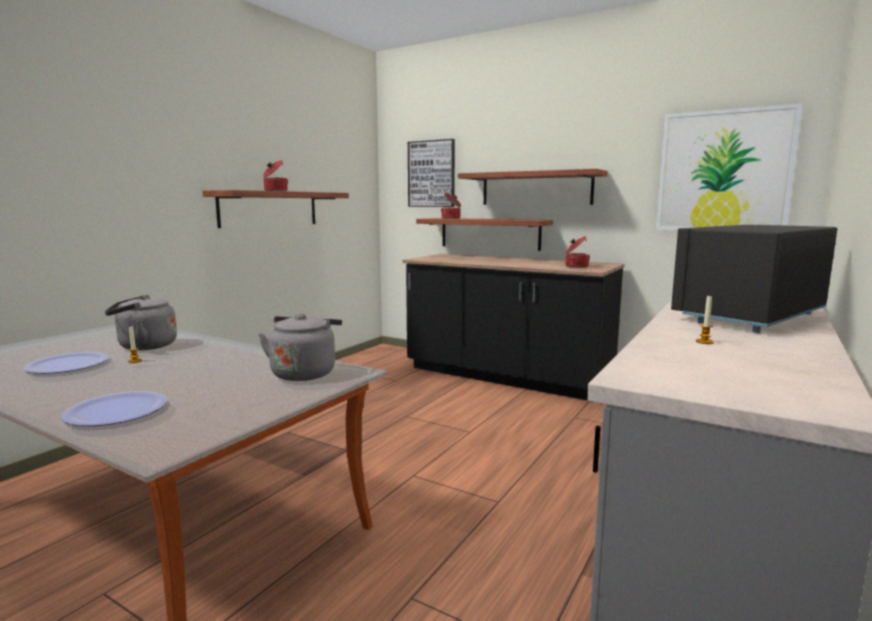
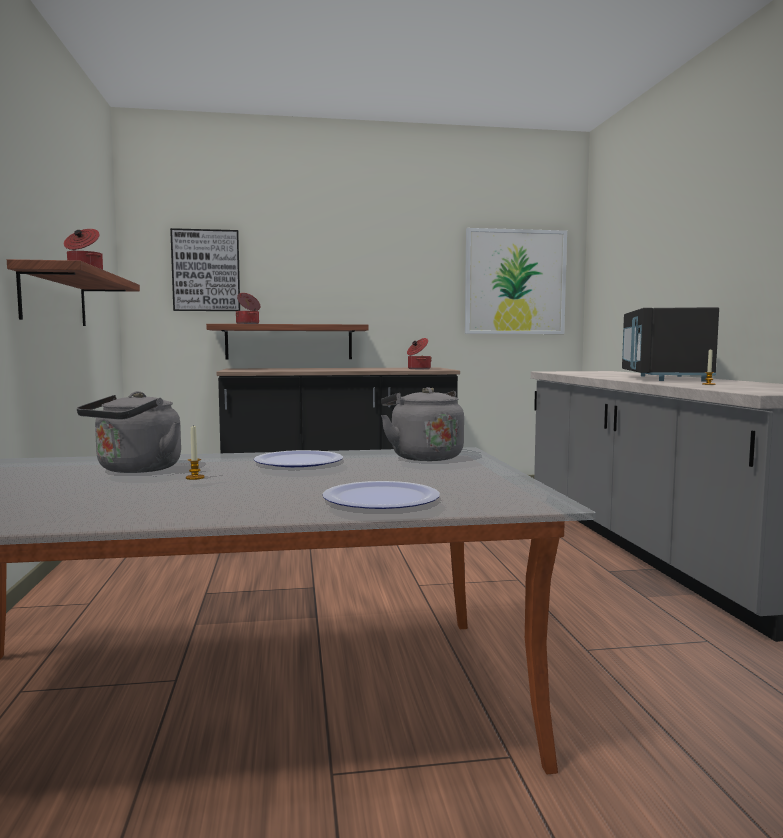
camera: 40 degrees left, 5 degrees down
(67, 365) = (113, 493): plate -> plate (298, 461)
(536, 188) = (343, 292): shelf -> none

